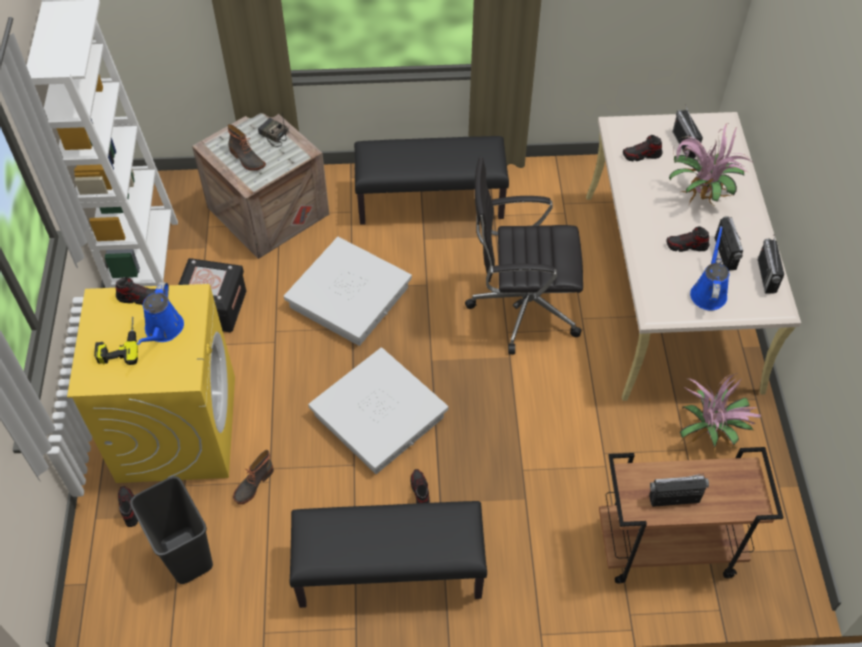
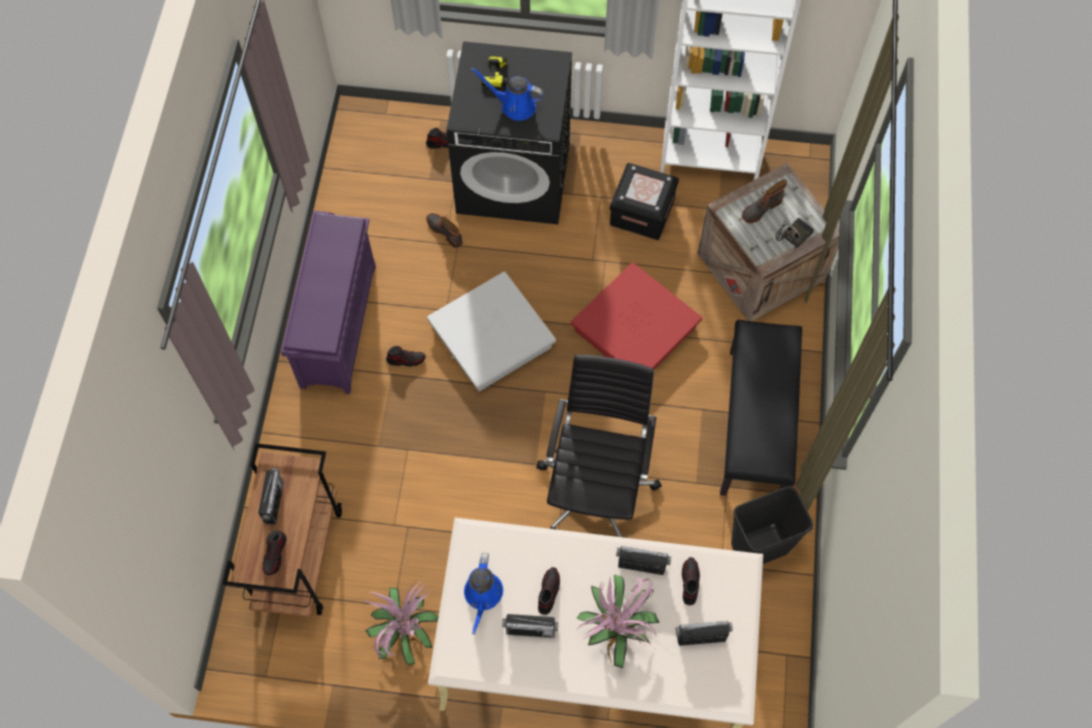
camera: 100 degrees right, 10 degrees up
(139, 297) = (554, 90): shoe -> shoe (275, 554)
(176, 428) = (514, 178): yellow washing machine -> black washing machine
(185, 555) = (392, 179): black trash can -> black trash can (759, 545)
(349, 297) = (635, 329): white storage box -> red storage box
(389, 572) = (338, 324): black bench -> purple shoe rack
(708, 292) = (483, 595): blue watering can -> blue watering can turned 75 degrees clockwise
(766, 276) = (491, 664): radio -> radio (641, 565)

